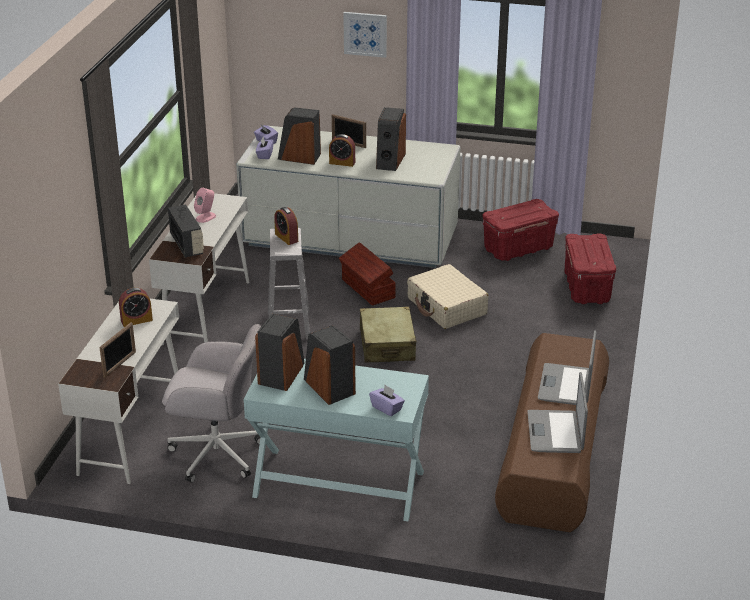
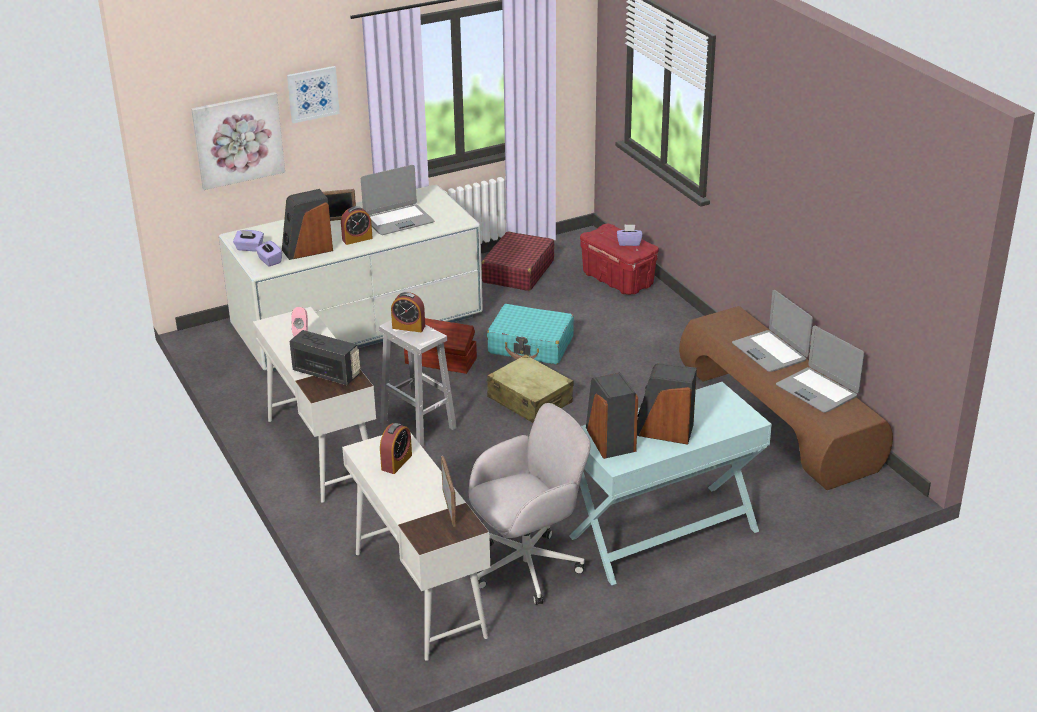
camera: 40 degrees left, 0 degrees up
(298, 54) = (238, 139): none -> picture
(387, 408) = (735, 423): purple tissue box -> purple tissue box (629, 243)
(390, 161) = (398, 220): speaker -> laptop
(447, 306) = (531, 345): beige suitcase -> turquoise suitcase
(518, 249) = (518, 271): red storage box -> red suitcase

